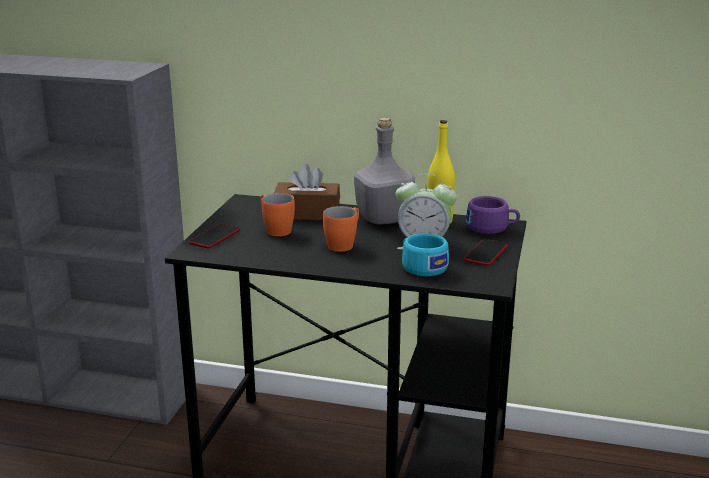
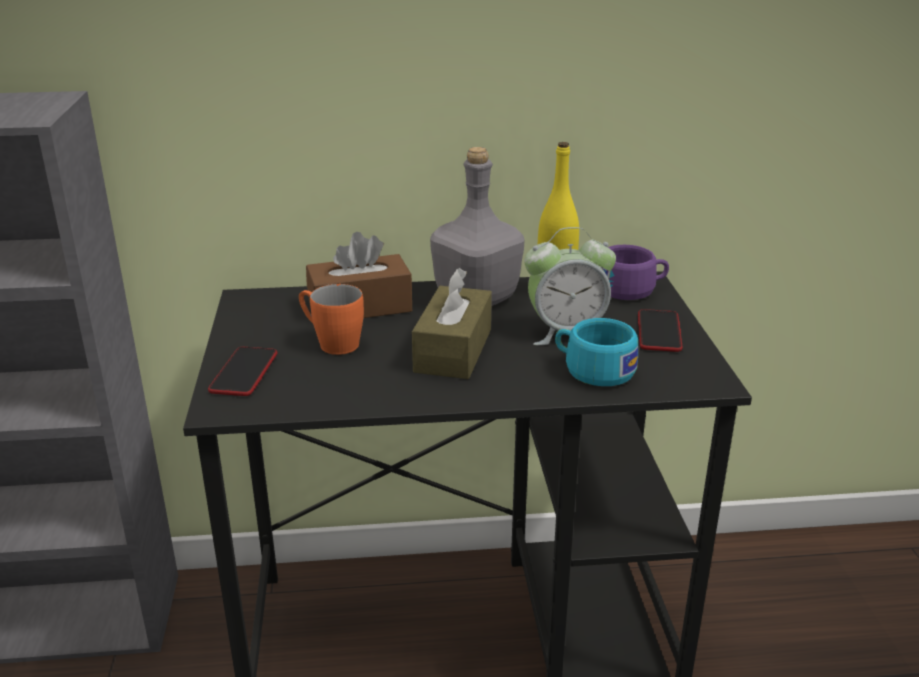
camera: 20 degrees left, 5 degrees up
(344, 244) = (453, 350): orange mug -> brown tissue box

